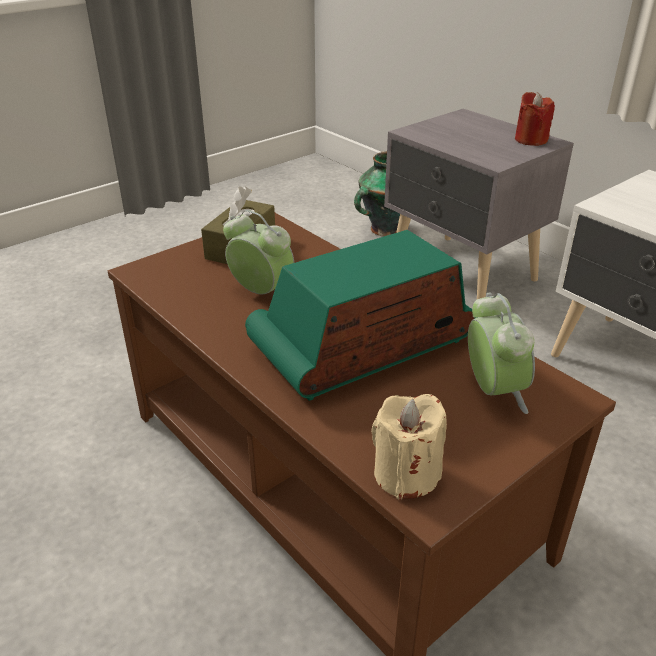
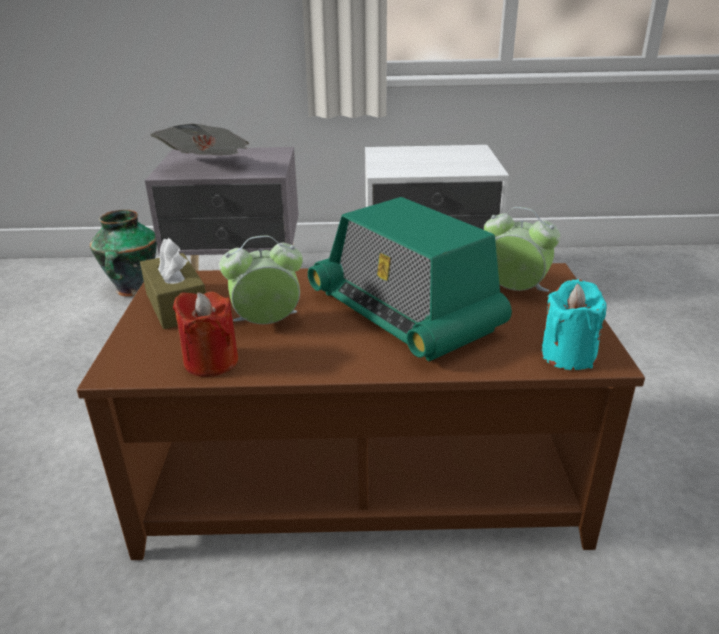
camera: 50 degrees left, 5 degrees down
(361, 346) = (404, 312): radio -> radio turned 45 degrees counterclockwise
(406, 474) = (568, 355): beige candle -> turquoise candle
(454, 137) = (207, 167): none -> newspaper
(531, 140) = (264, 153): red candle -> red candle (211, 361)

